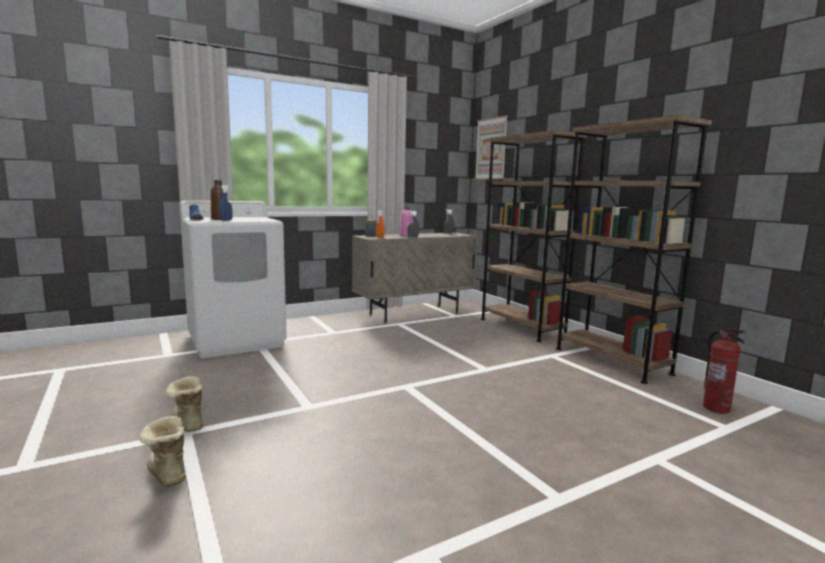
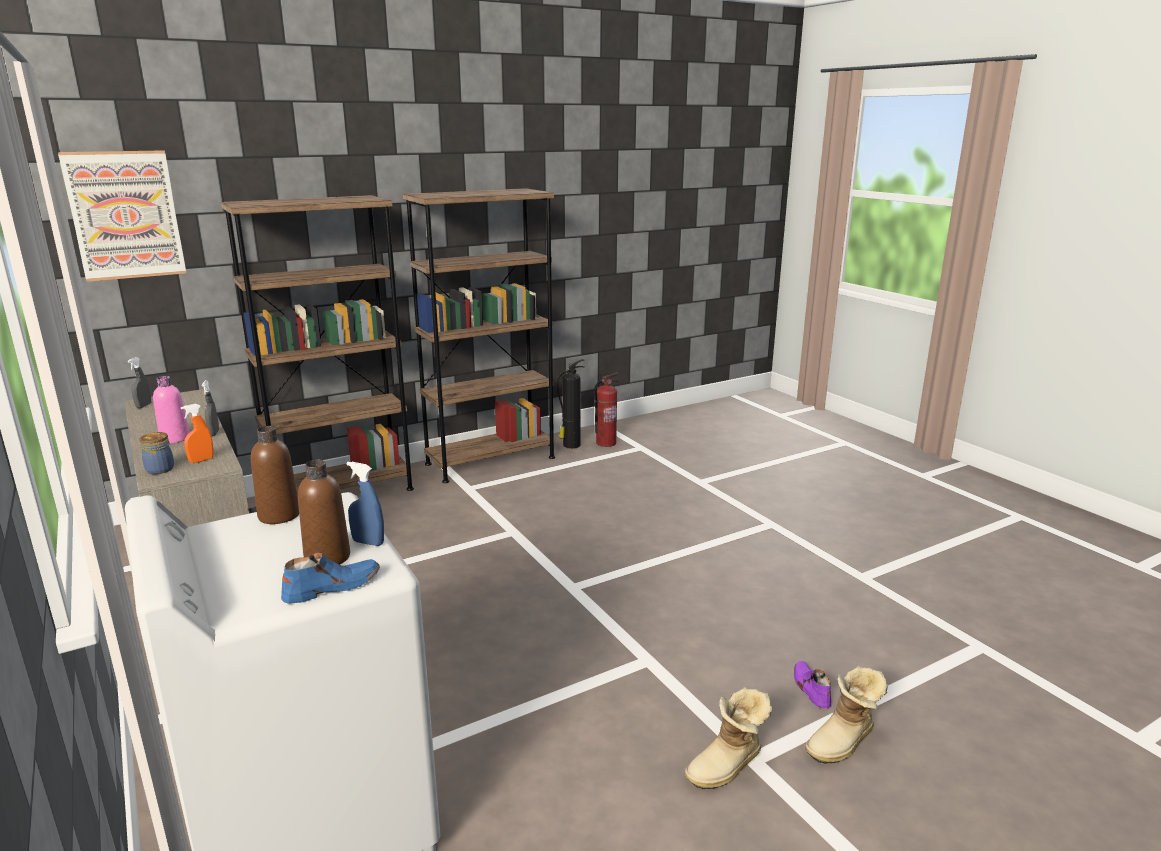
camera: 90 degrees left, 10 degrees up
(237, 469) = (810, 689): none -> purple shoe
(263, 218) = (279, 515): none -> brown bottle
(685, 391) = (570, 445): none -> fire extinguisher

